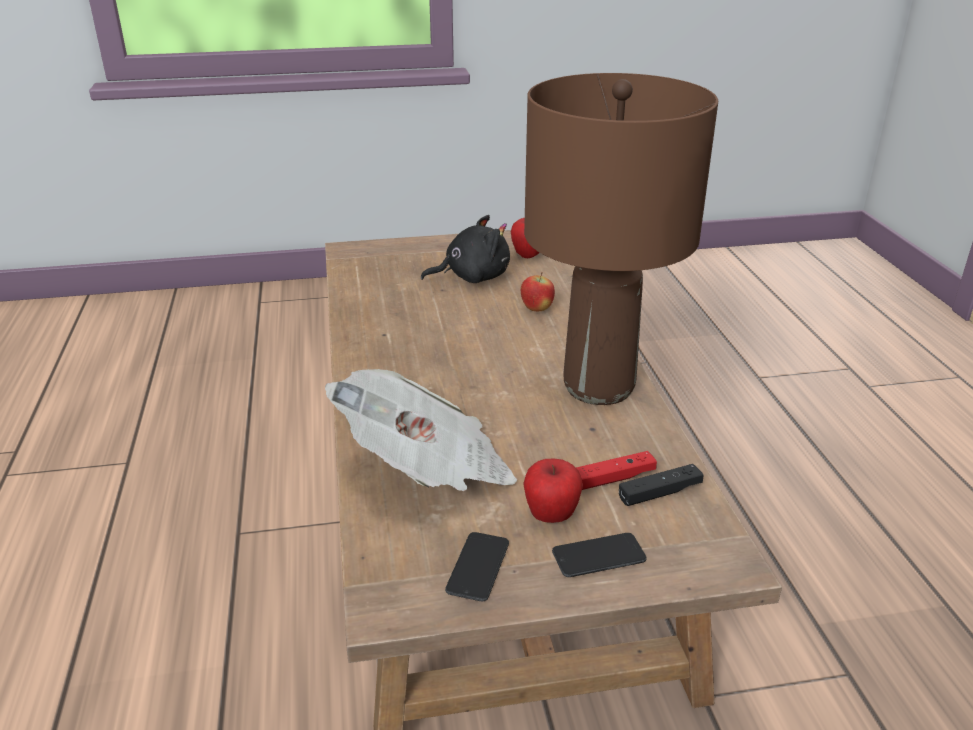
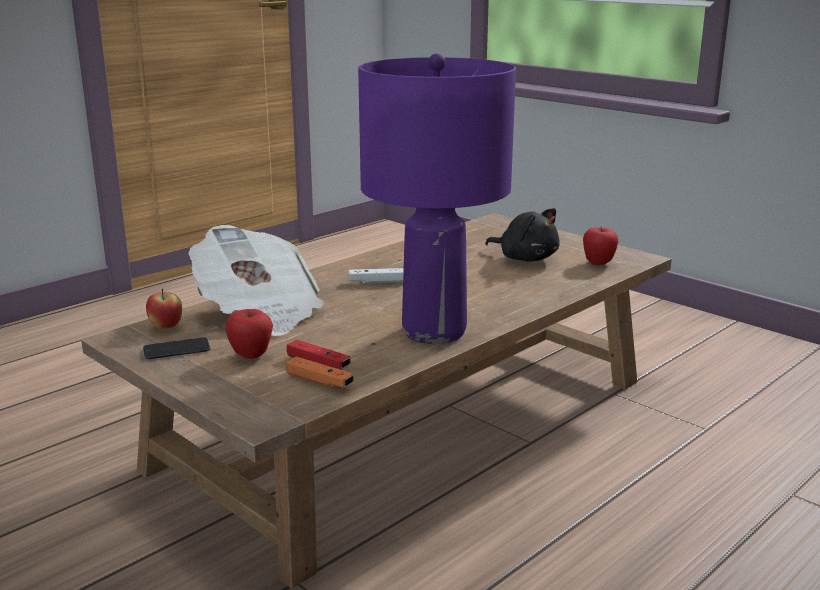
camera: 55 degrees right, 10 degrees down
(431, 368) = (377, 282): none -> white game controller
(537, 309) = (515, 287): apple -> apple (166, 327)
(597, 386) = (433, 331): brown table lamp -> purple table lamp
(598, 556) = (223, 379): phone -> none
(659, 493) = (319, 381): black game controller -> orange game controller

